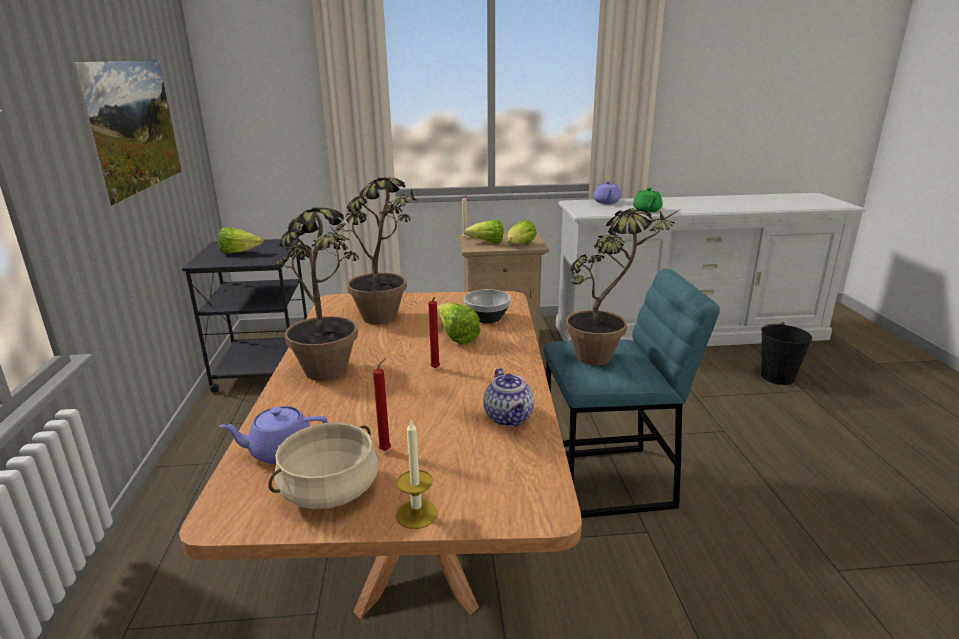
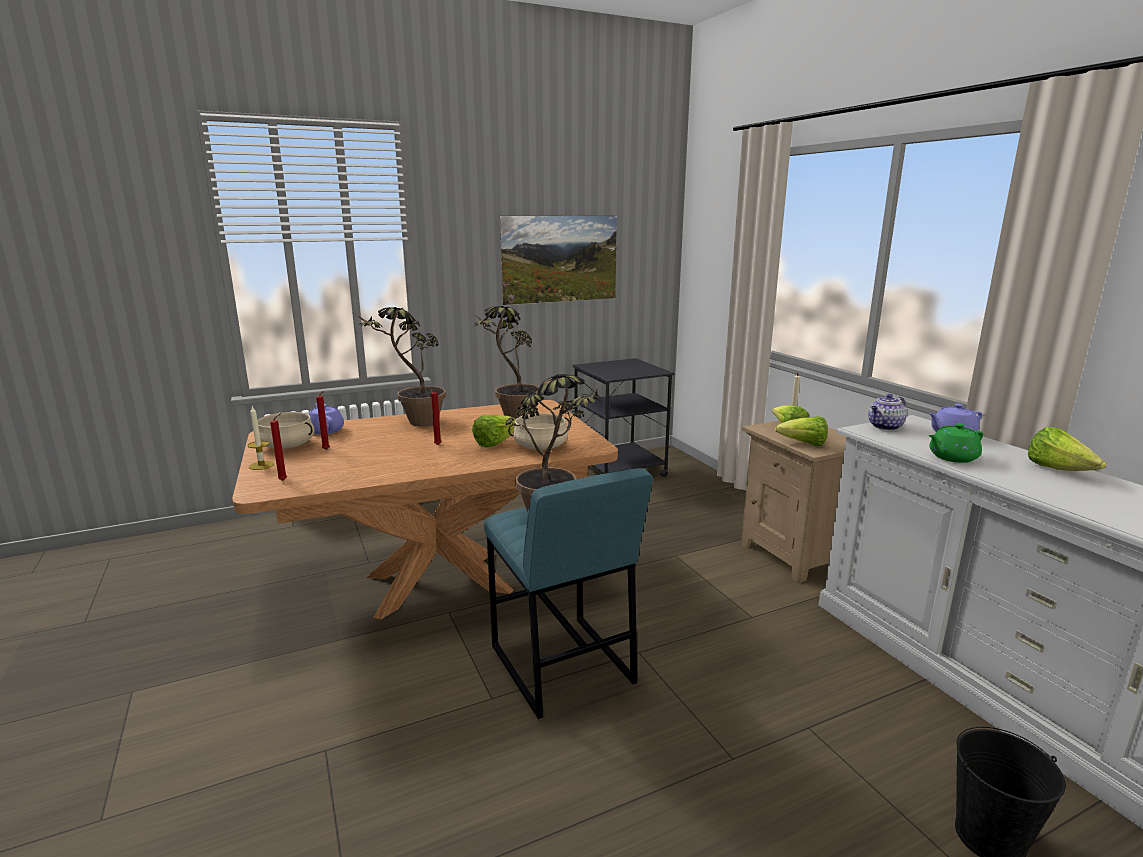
camera: 70 degrees right, 5 degrees down
(239, 253) = (618, 367): lettuce -> lettuce (1058, 470)
(486, 318) = (540, 447): bowl -> beige cooking pot
(502, 486) = (284, 480): none -> red candle
(509, 418) = (367, 473): teapot -> teapot (885, 427)

